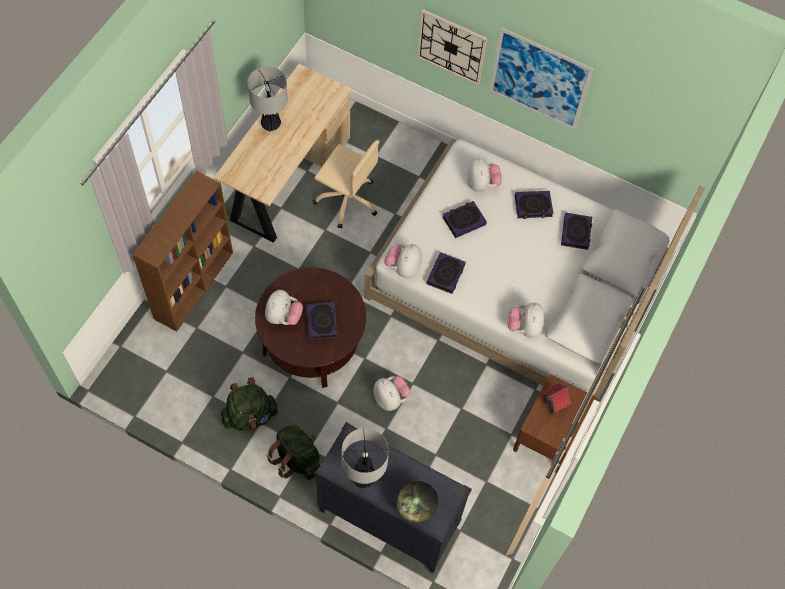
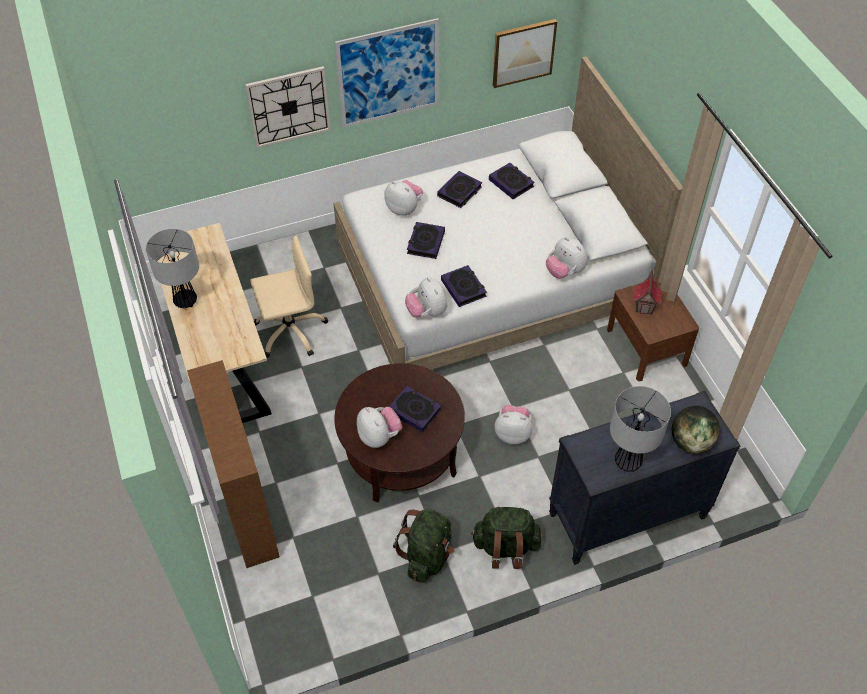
camera: 45 degrees left, 10 degrees down
(664, 144) = (523, 52): none -> picture

